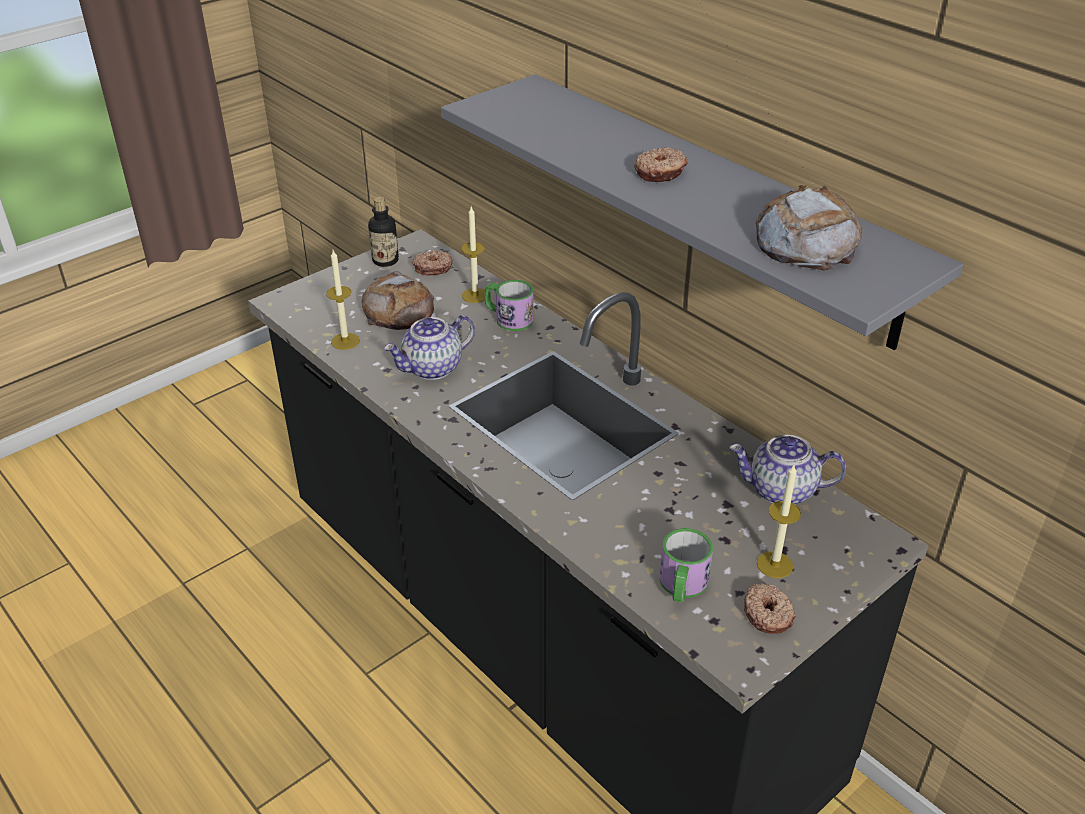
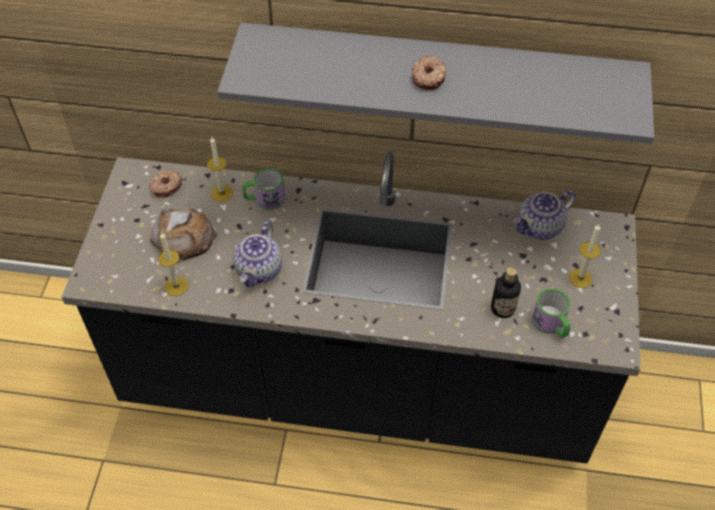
camera: 40 degrees left, 15 degrees up
(385, 260) = (124, 200): bottle -> bottle (503, 308)
(768, 614) = (605, 311): donut -> none
(805, 242) = (564, 92): bread -> none

